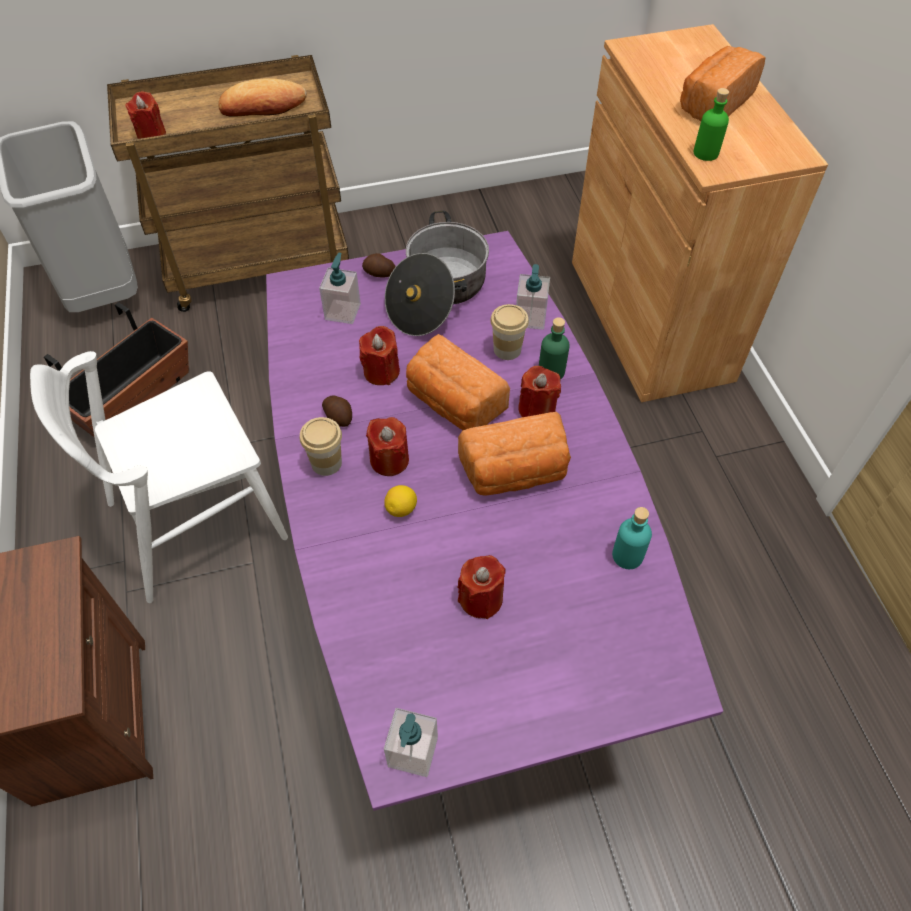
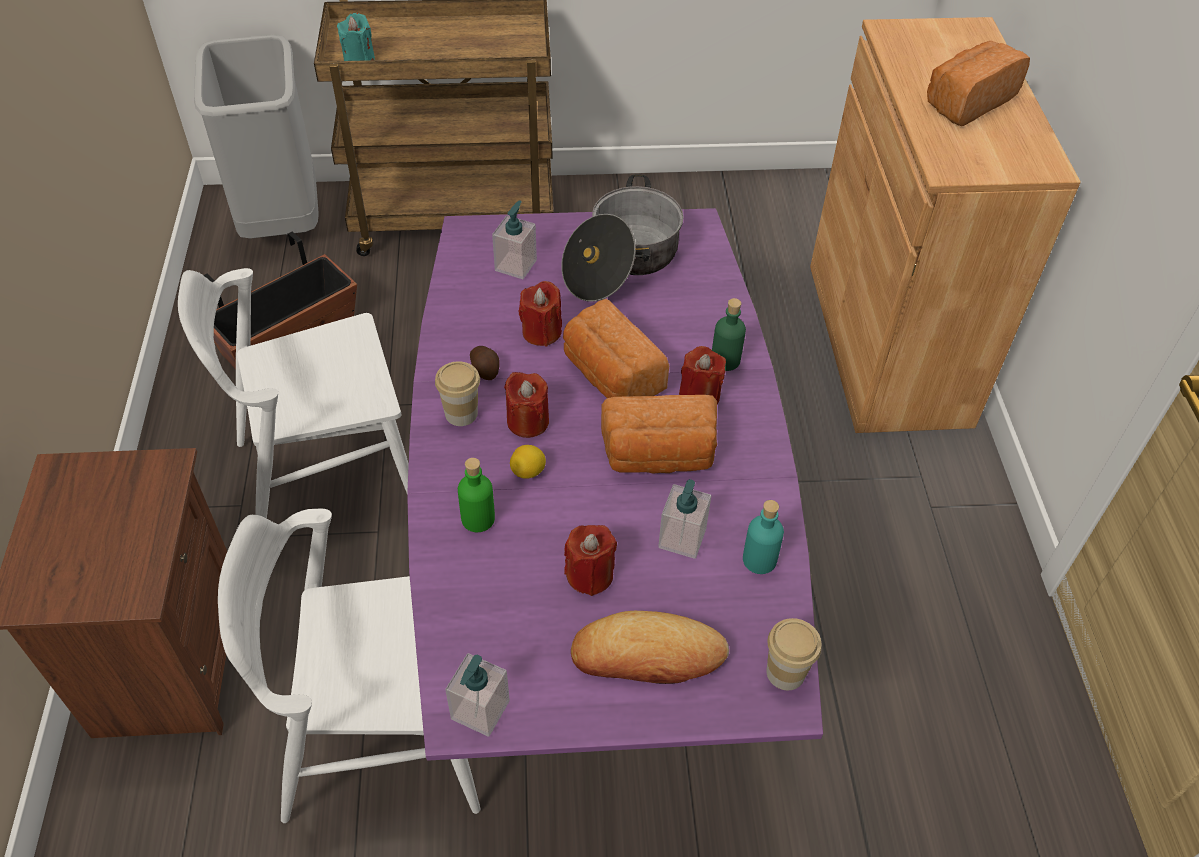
camera: 10 degrees right, 5 degrees down
(151, 134) = (359, 59): red candle -> turquoise candle
(263, 106) = (483, 44): bread -> bread (647, 655)
(300, 746) = (385, 733): none -> white chair
(379, 273) = (564, 232): potato -> none
(507, 349) = (683, 330): cup -> cup (785, 672)
(530, 318) = (716, 301): soap dispenser -> soap dispenser (682, 538)
(705, 153) = (943, 151): green bottle -> green bottle (478, 518)

